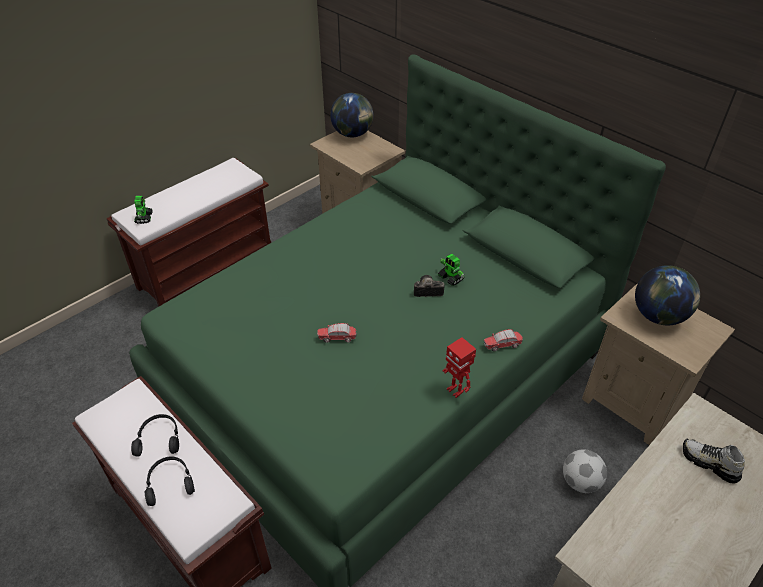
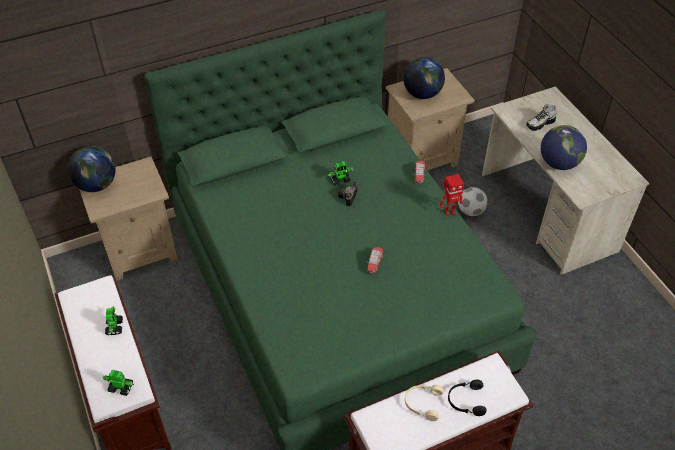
camera: 70 degrees left, 5 degrees up
(159, 439) = (422, 403): black headphones -> beige headphones
(206, 195) = (114, 326): none -> toy robot
(637, 506) = (558, 163): none -> globe

